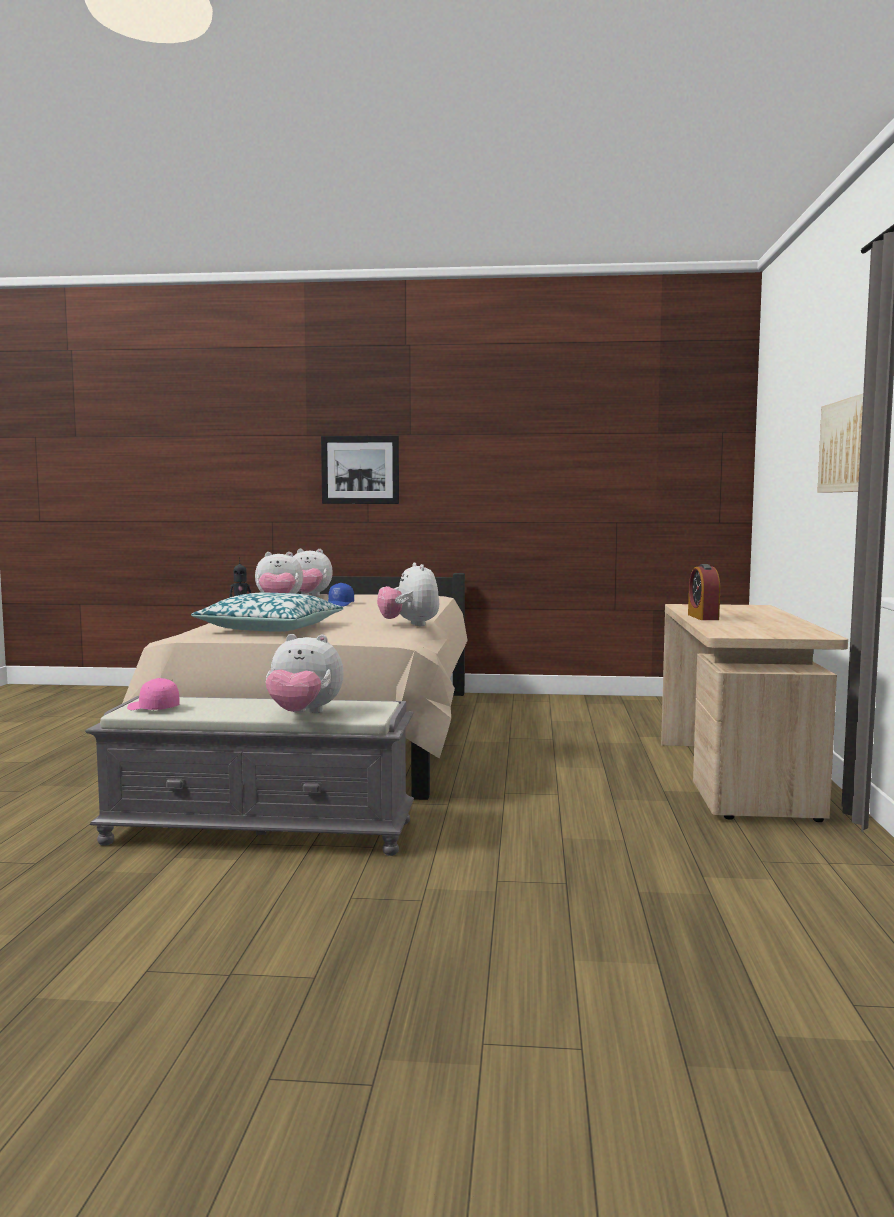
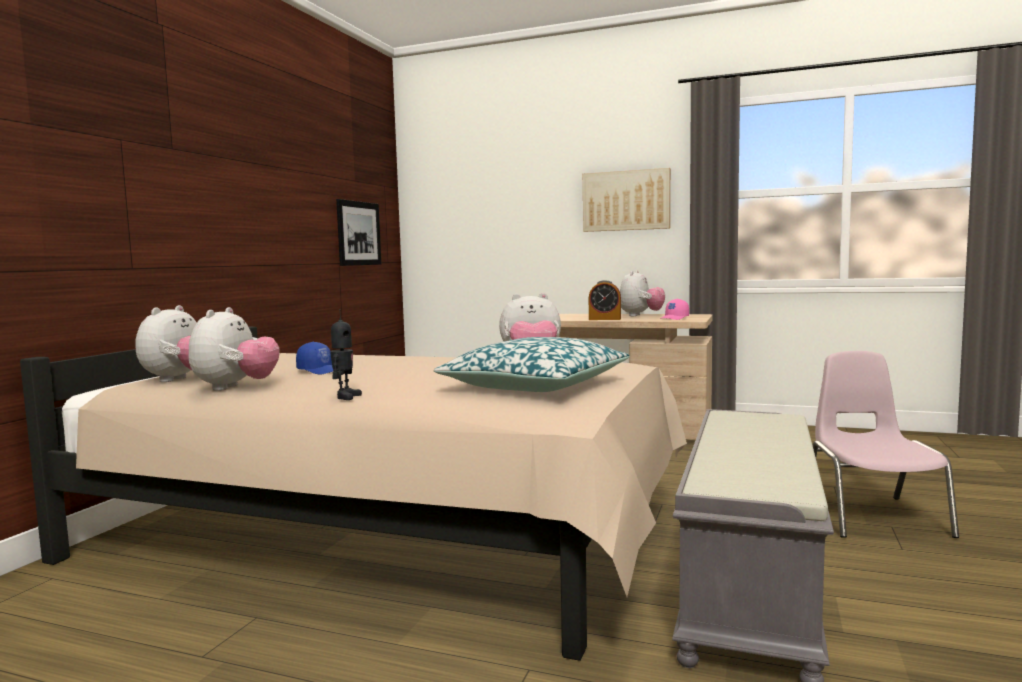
camera: 75 degrees left, 0 degrees up
(152, 708) = (768, 482): pink cap -> pink cap (674, 318)
(303, 714) = (778, 432): plush toy -> plush toy (640, 315)
(360, 470) = (119, 191): picture -> picture (359, 233)
(455, 894) = (873, 516): none -> pink chair

